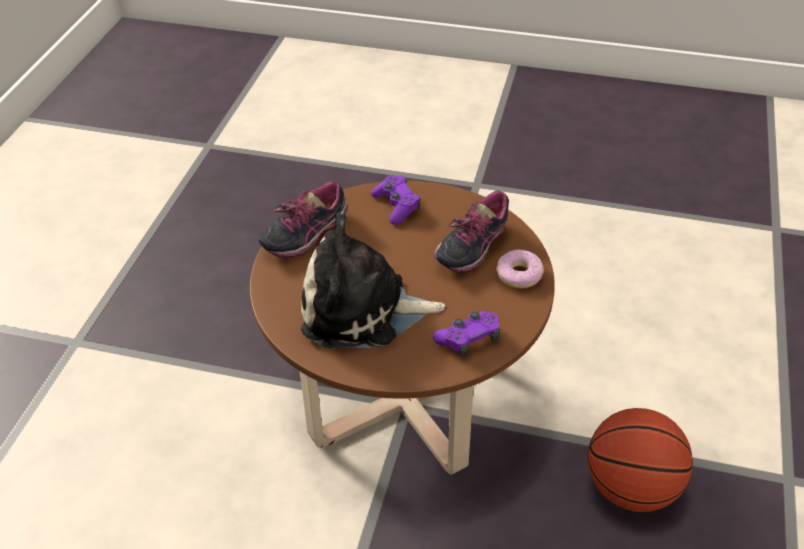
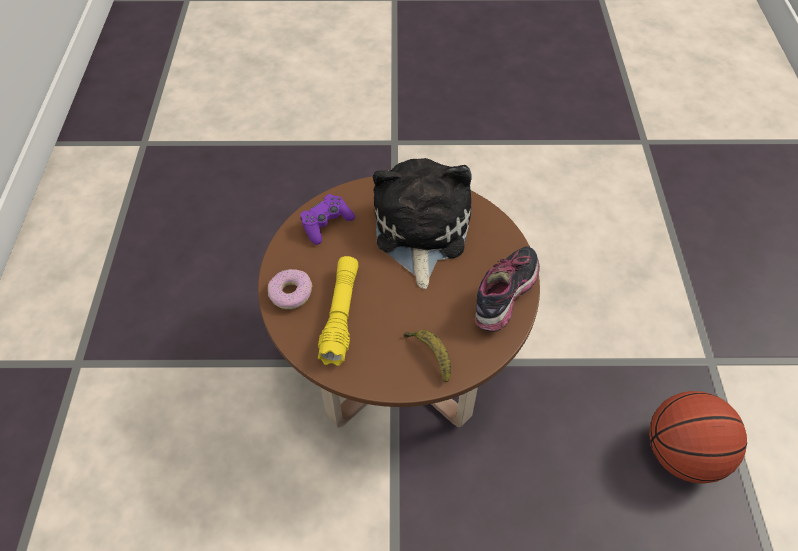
camera: 165 degrees right, 10 degrees up
(362, 310) = (420, 232): plush toy -> plush toy turned 75 degrees counterclockwise
(396, 206) = (430, 355): purple game controller -> banana
(471, 248) = (341, 315): shoe -> yellow flashlight
(631, 488) = (206, 330): basketball -> basketball (682, 453)

